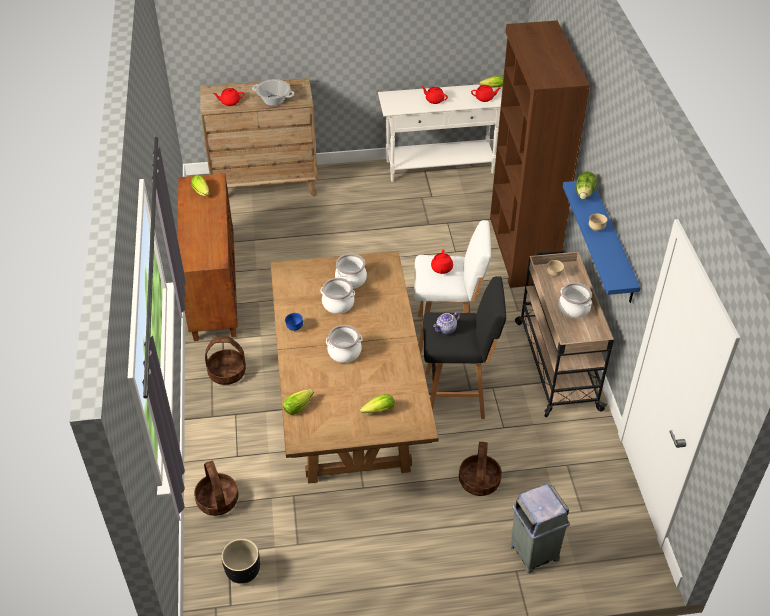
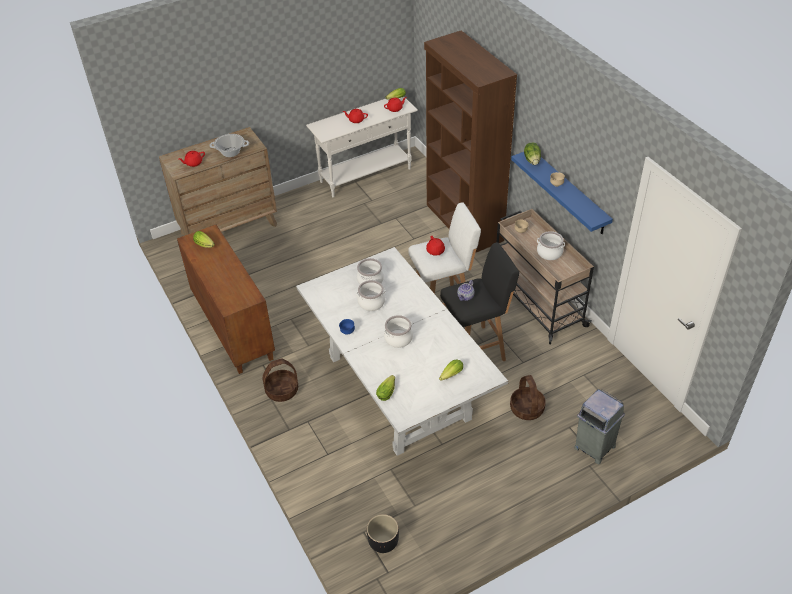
camera: 20 degrees left, 0 degrees up
(218, 500) = (331, 494): basket -> none
(349, 409) = (398, 387): brown dining table -> white dining table

